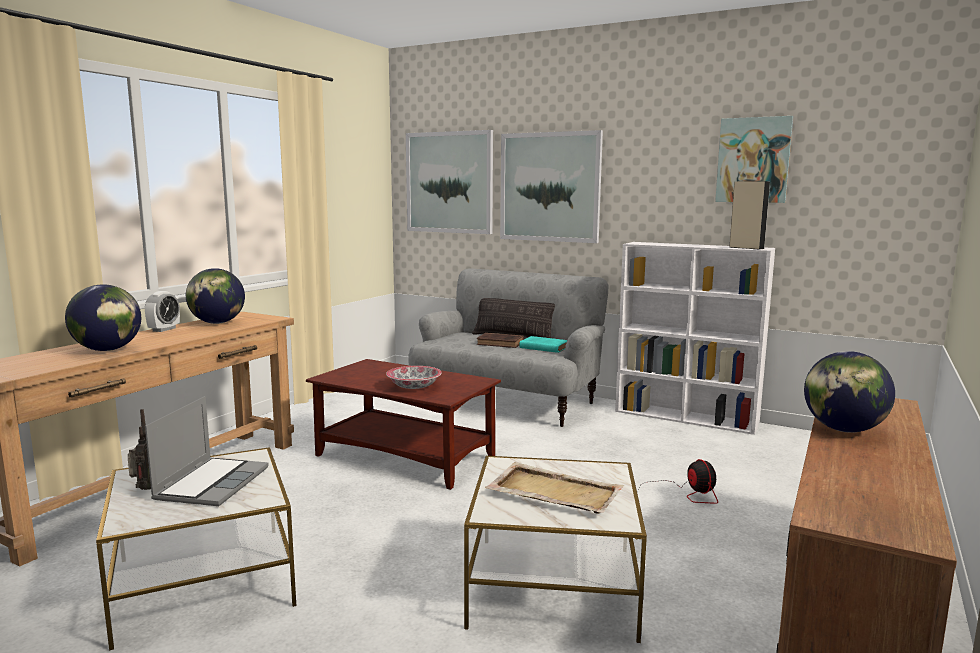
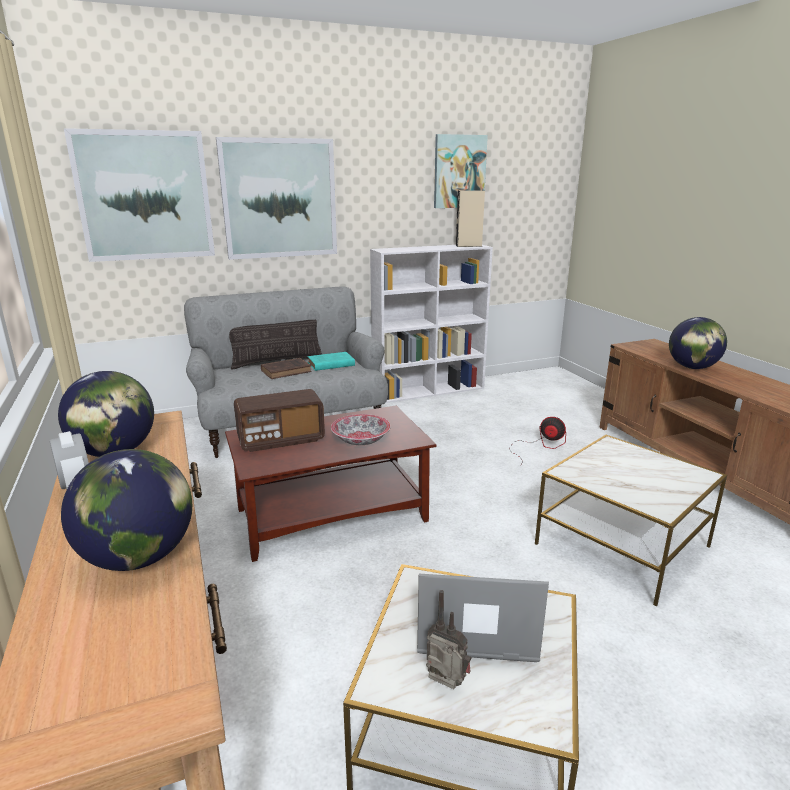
camera: 50 degrees left, 10 degrees up
(212, 483) = (474, 628): laptop -> laptop turned 45 degrees counterclockwise
(376, 371) = (281, 440): none -> radio
(553, 492) = (637, 475): beige tray -> none

